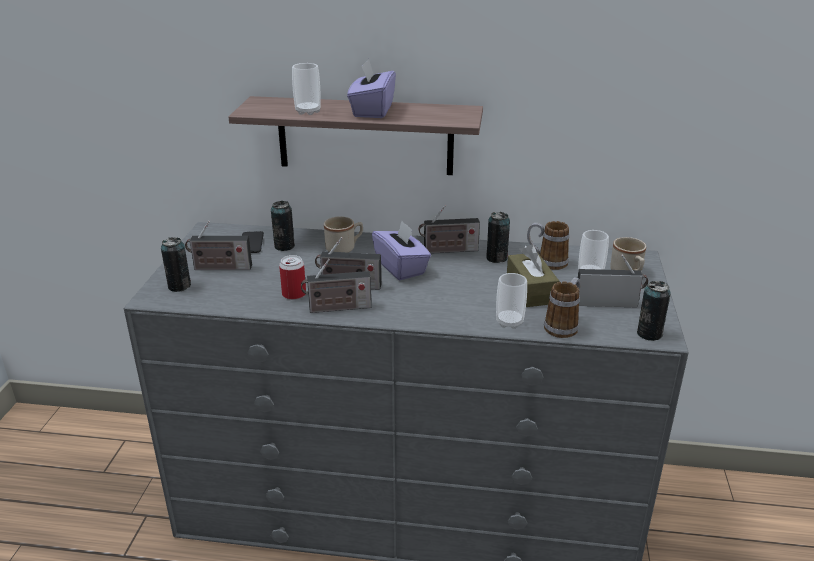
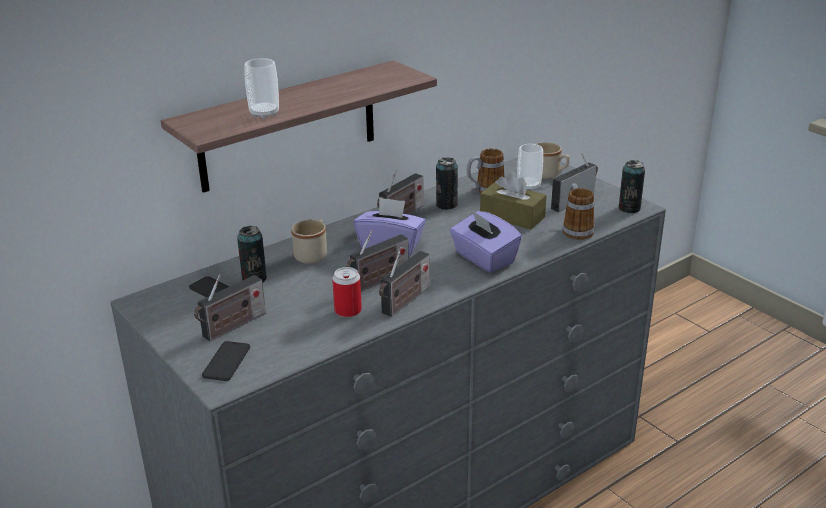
camera: 45 degrees left, 0 degrees up
(179, 286) = (226, 361): can -> phone
(372, 110) = (319, 93): purple tissue box -> purple tissue box (484, 258)
(509, 322) = (540, 245): cup -> none

